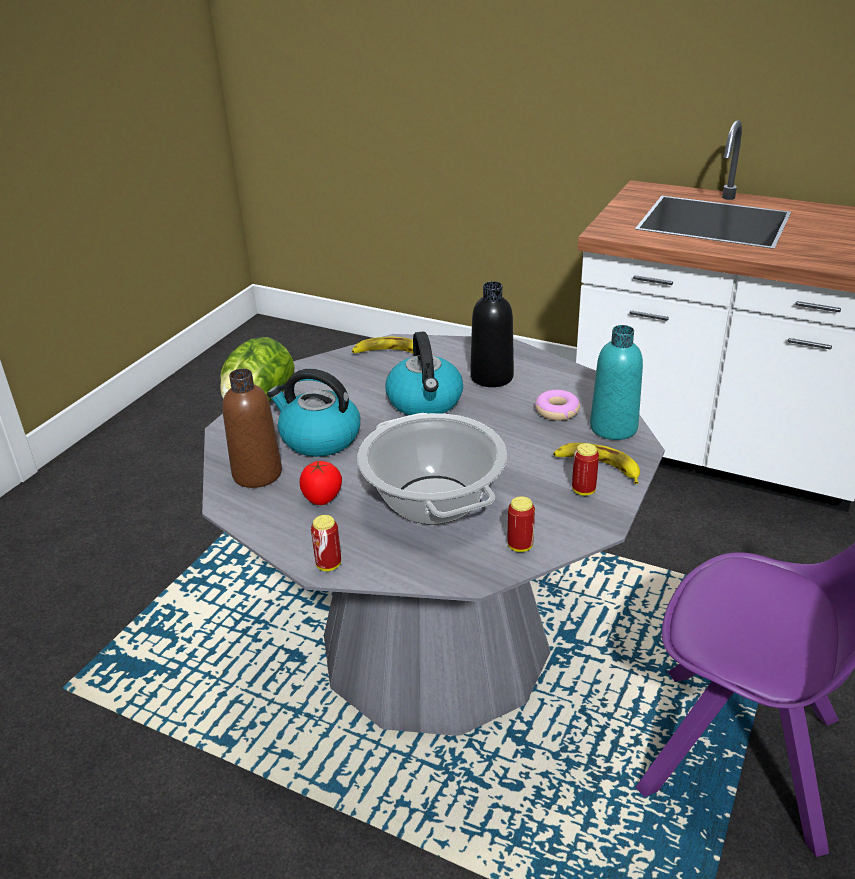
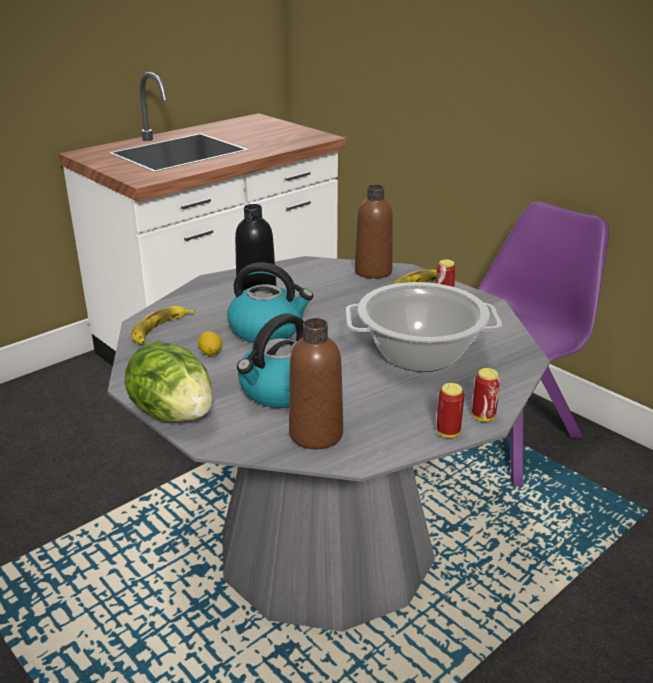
camera: 70 degrees left, 5 degrees down
(322, 499) = (384, 404): tomato -> none
(364, 387) = (210, 352): none -> lemon
(520, 546) = (497, 334): can -> can (448, 433)
(557, 411) = (333, 284): donut -> none
(613, 428) = (373, 271): turquoise bottle -> brown bottle

